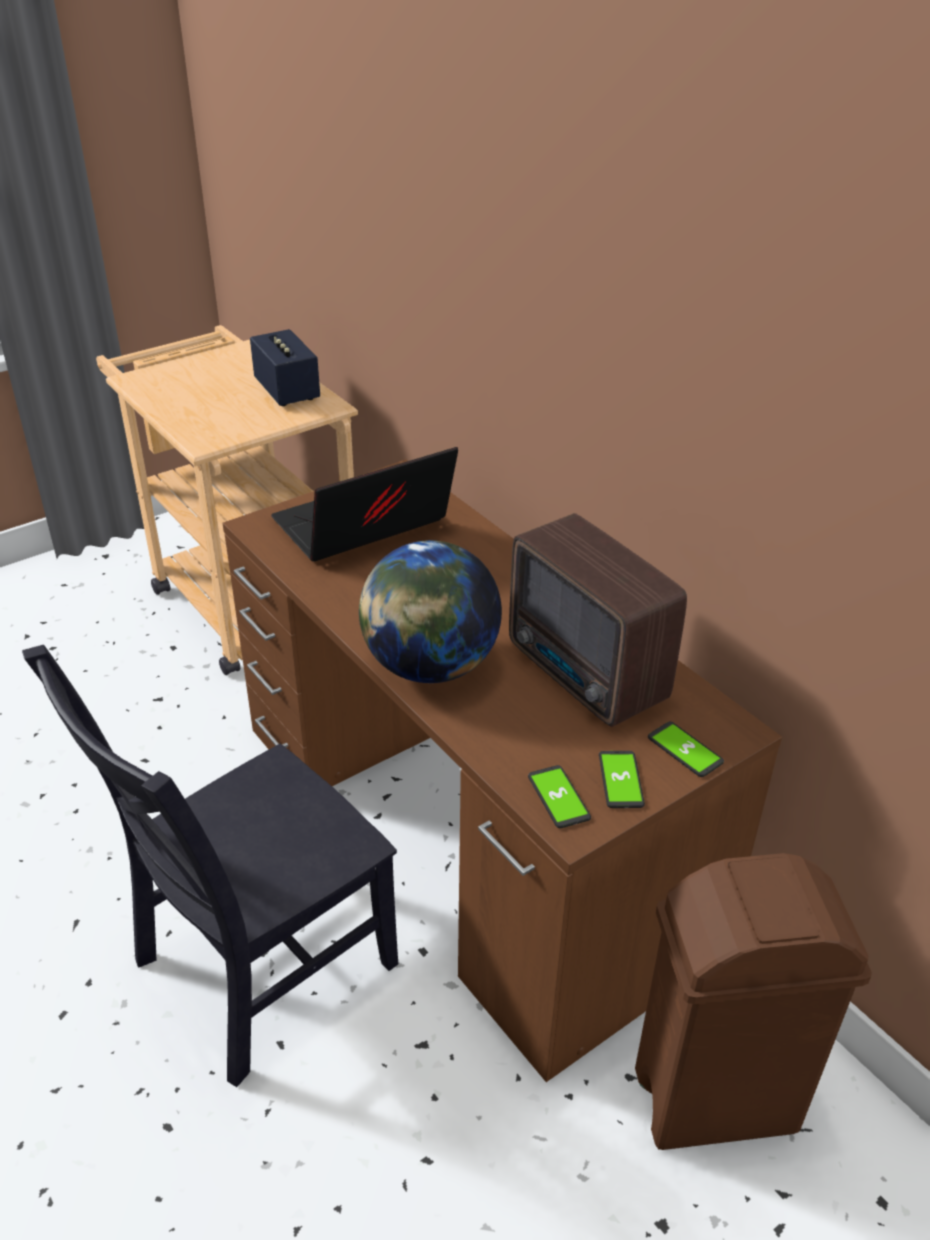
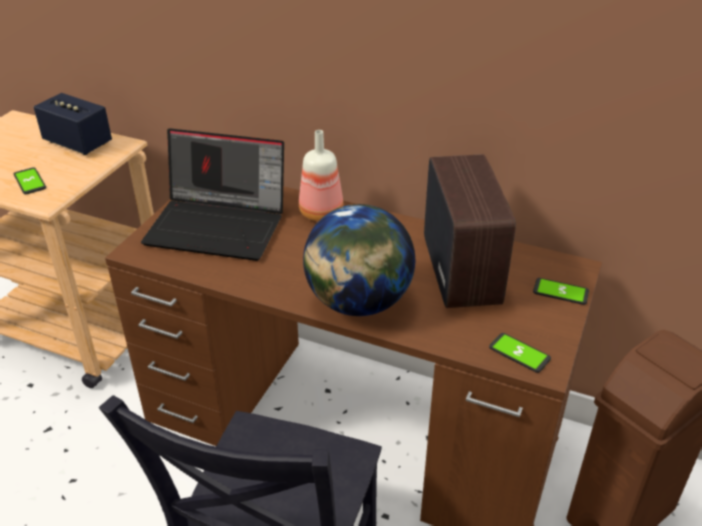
camera: 30 degrees left, 0 degrees up
(362, 528) = (219, 225): laptop -> laptop turned 105 degrees counterclockwise
(485, 553) = (322, 213): none -> bottle
(586, 676) = (462, 269): radio -> radio turned 120 degrees counterclockwise
(621, 780) = (543, 326): phone -> phone (30, 181)

